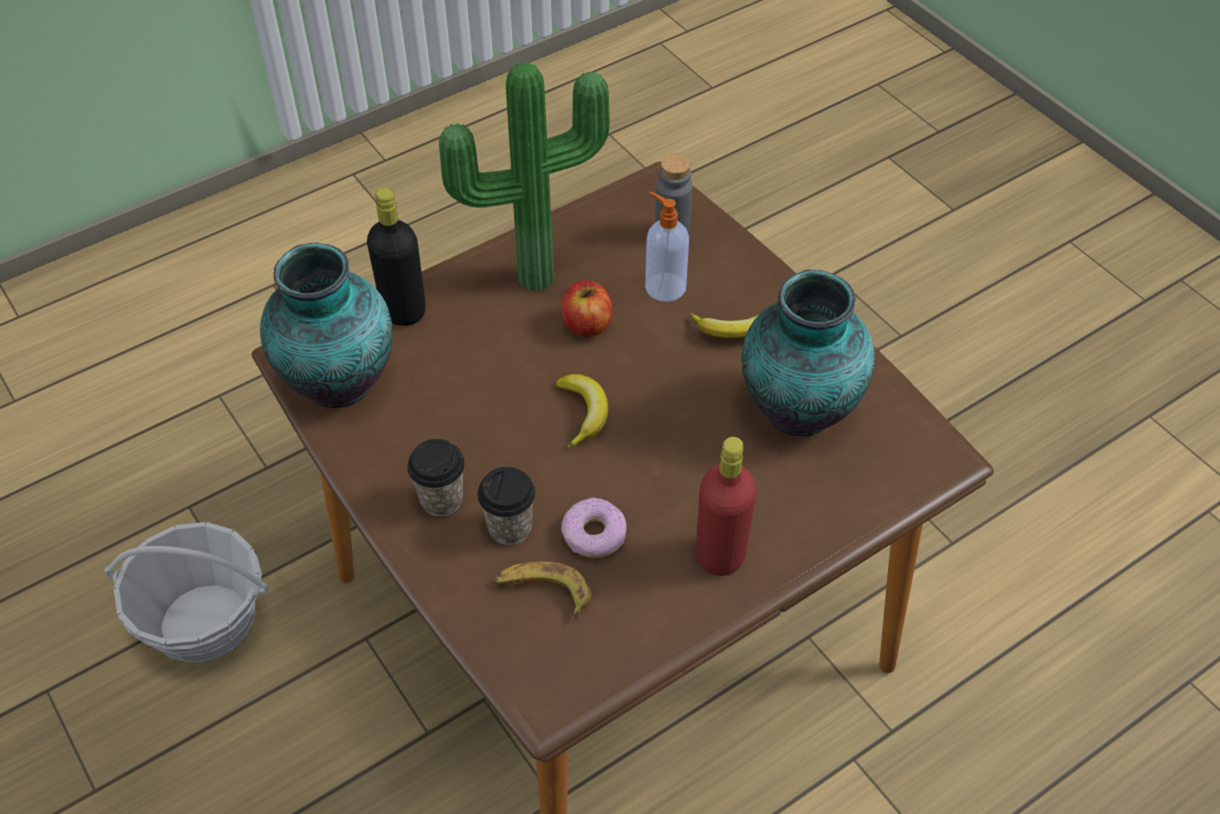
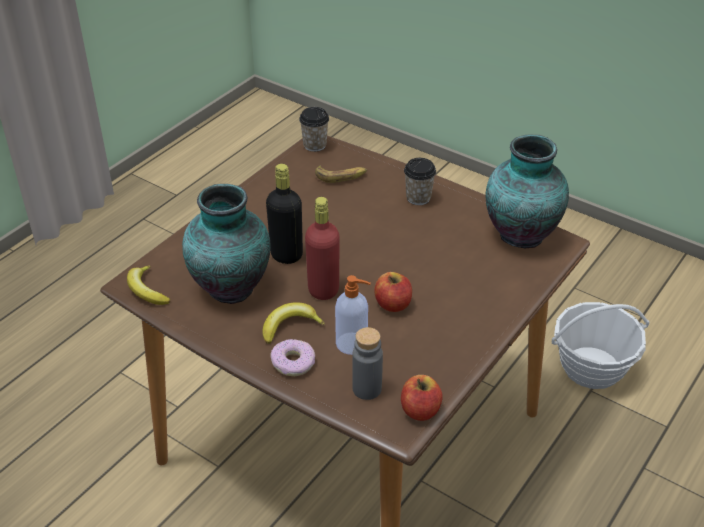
camera: 160 degrees right, 10 degrees down
(403, 311) = (518, 282): black bottle -> black bottle (286, 255)
(509, 527) = (374, 195): cup -> cup (315, 145)
(533, 273) = (451, 329): potted plant -> none
(583, 413) = (366, 254): banana -> banana (147, 290)
(593, 535) = (328, 202): donut -> donut (293, 362)
(625, 196) = (420, 410): none -> apple
(720, 555) = (256, 209): red bottle -> red bottle (323, 290)

